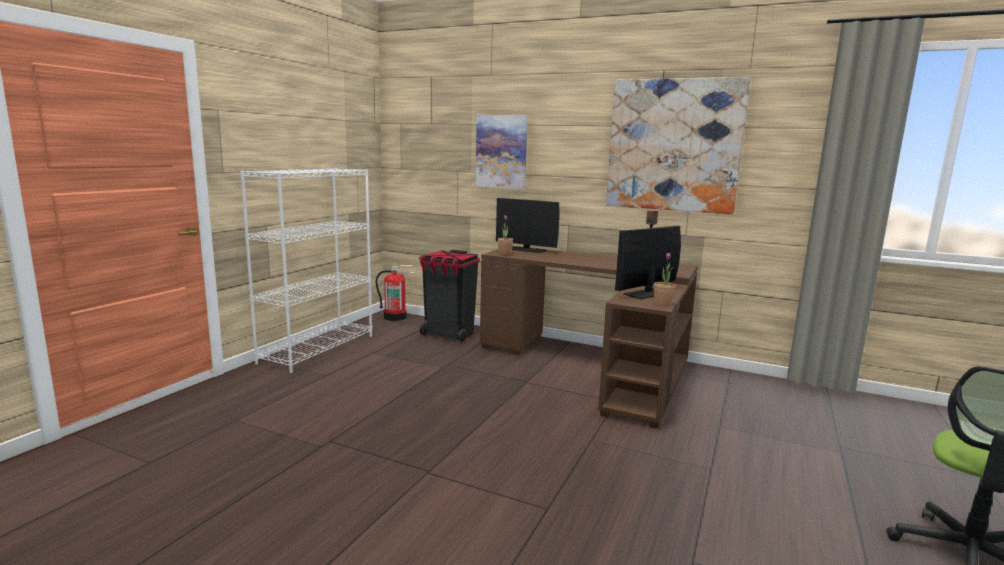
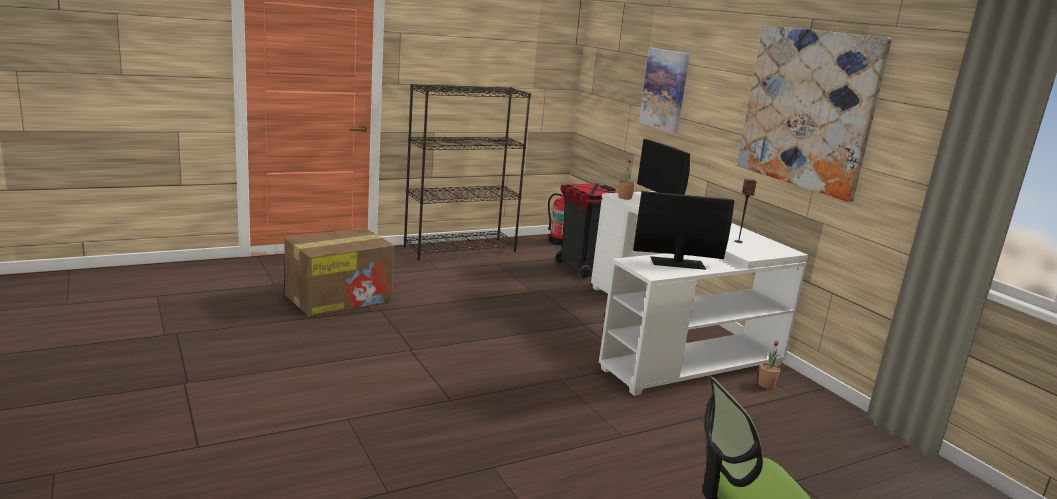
camera: 35 degrees right, 5 degrees up
(263, 446) = (340, 298): none -> cardboard box
(318, 348) = (461, 249): white bookcase -> black bookcase
(595, 366) = (674, 335): brown desk -> white desk
(662, 304) = (662, 274): potted plant -> potted plant (766, 385)

